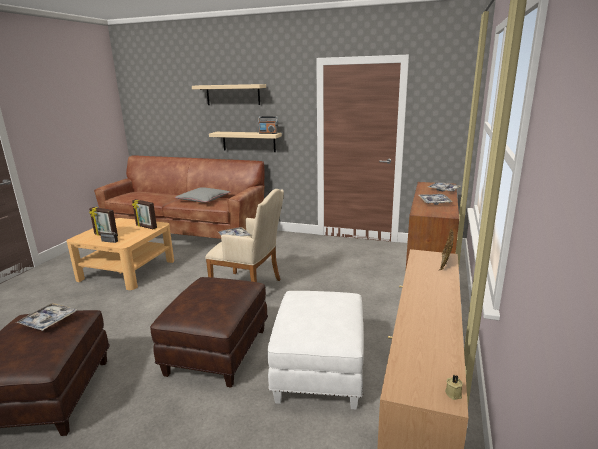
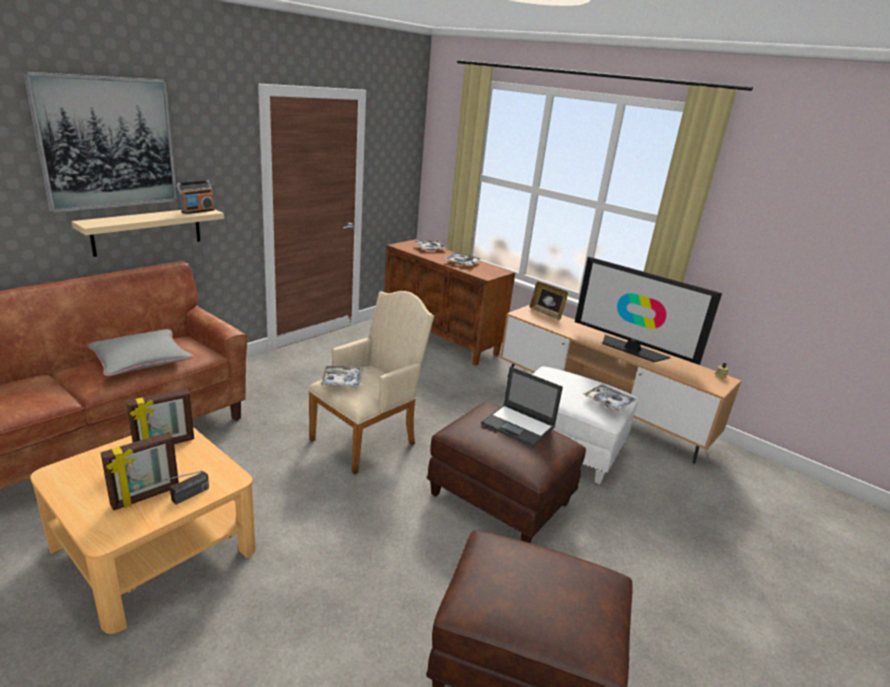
camera: 70 degrees left, 5 degrees up
(48, 321) = (509, 569): tray -> tray (608, 402)
(223, 296) = (519, 426): none -> laptop
(233, 94) = (107, 143): beige shelf -> picture
(431, 318) = (632, 349): none -> television

